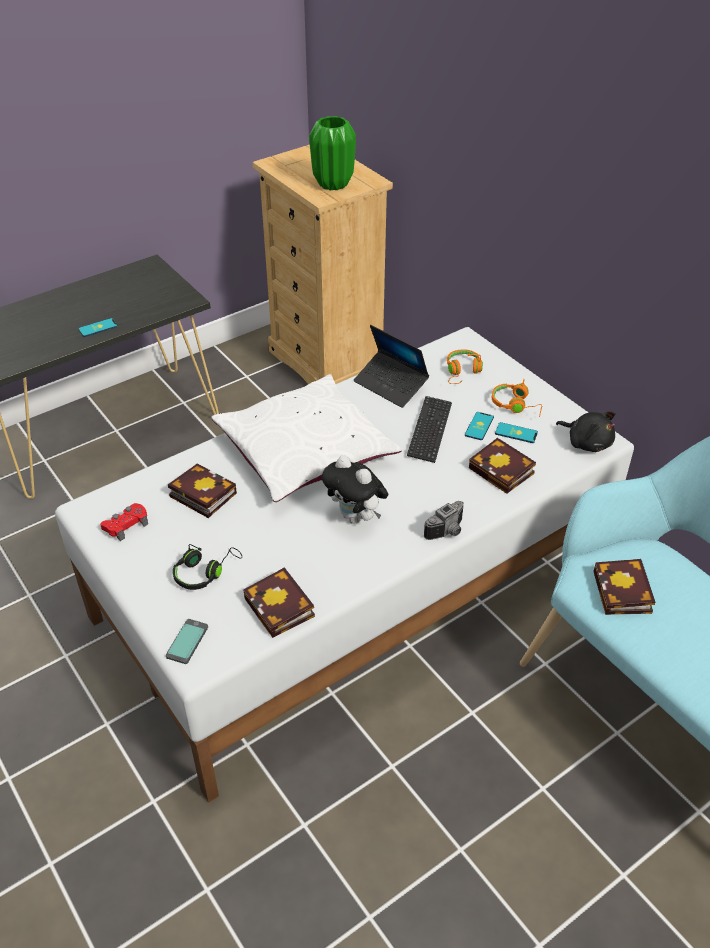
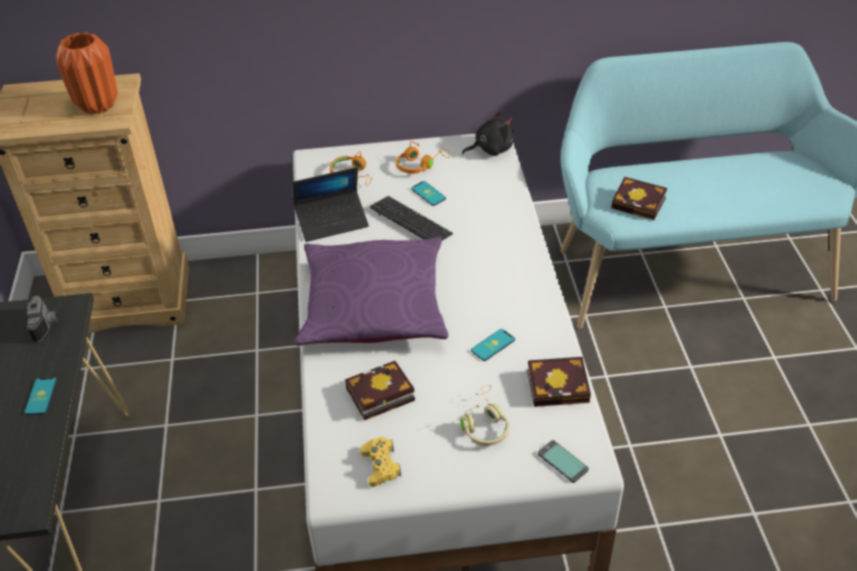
camera: 60 degrees left, 0 degrees up
(126, 525) = (380, 465): red game controller -> yellow game controller
(205, 572) = (484, 424): black headphones -> beige headphones
(305, 450) = (373, 304): white pillow -> purple pillow
(333, 184) = (98, 105): green vase -> orange vase
(356, 517) = (483, 303): plush toy -> none
(448, 532) = (536, 257): camera -> camera (47, 325)
(504, 471) = (491, 202): book -> none
(516, 433) = (452, 178): phone -> phone (493, 345)

